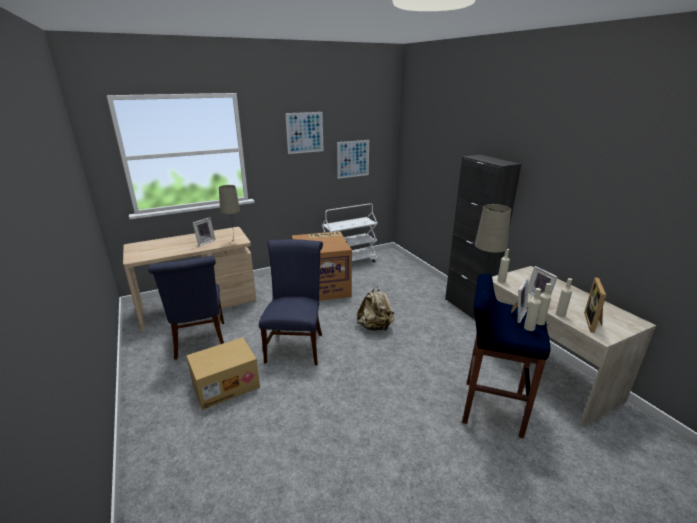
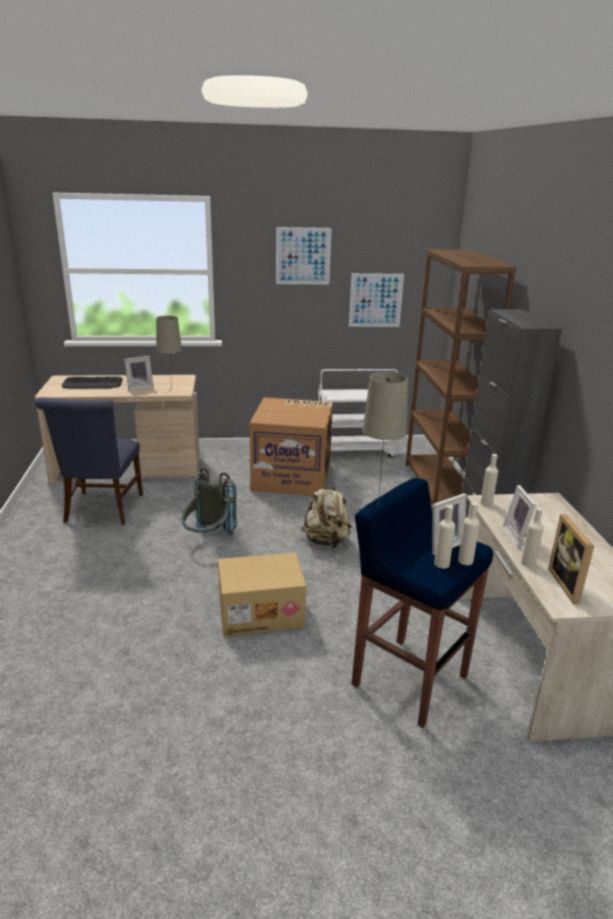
camera: 20 degrees right, 0 degrees up
(164, 245) = (92, 384): none -> keyboard
(226, 384) = (99, 563): cardboard box -> cardboard box (261, 612)
(296, 345) = (208, 539): blue chair -> grey backpack
(415, 275) = (438, 487): none -> brown bookcase
(594, 323) = (569, 585): picture frame -> picture frame turned 45 degrees counterclockwise

